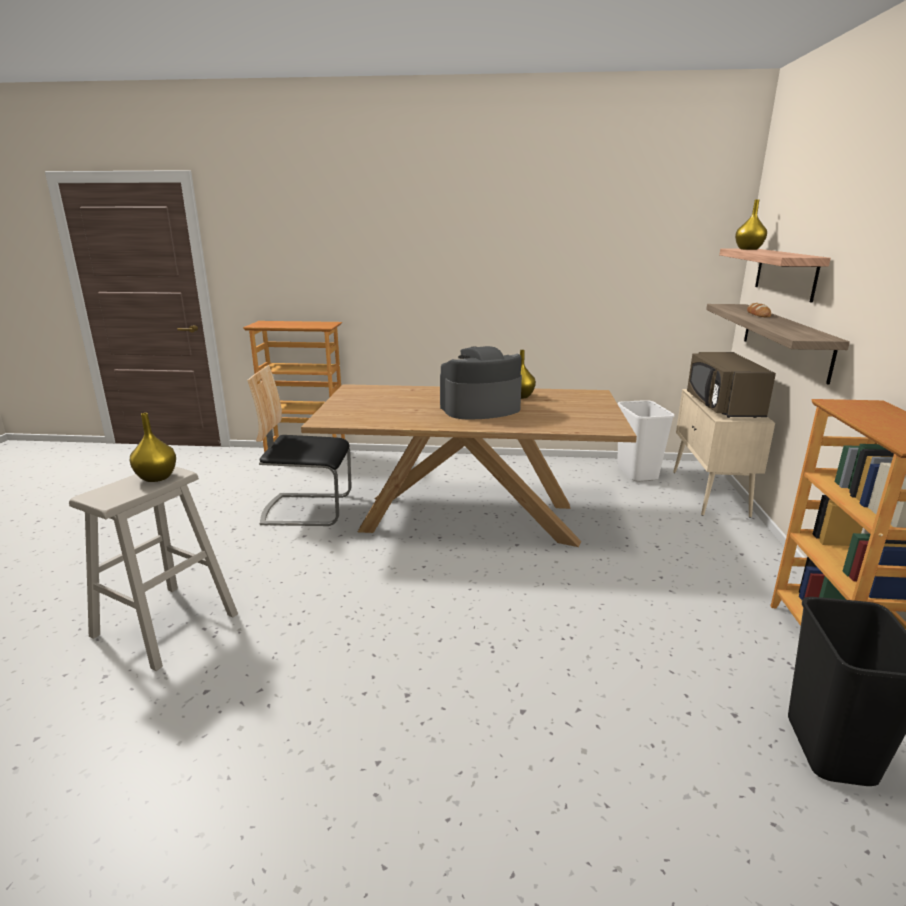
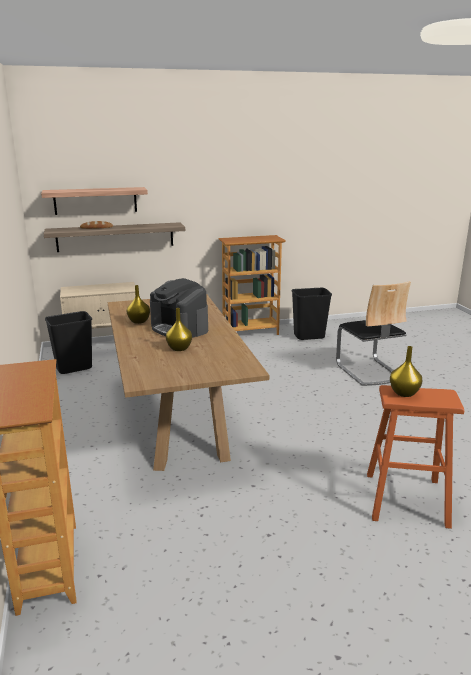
camera: 110 degrees left, 0 degrees up
(165, 624) = (405, 499): beige stool -> orange stool
(307, 509) = (204, 503): chair -> chair (368, 371)
(638, 474) = (74, 368): white trash can -> black trash can
(722, 406) = (104, 289): brown microwave -> none
(749, 249) = (60, 190): yellow vase -> yellow vase (179, 348)

